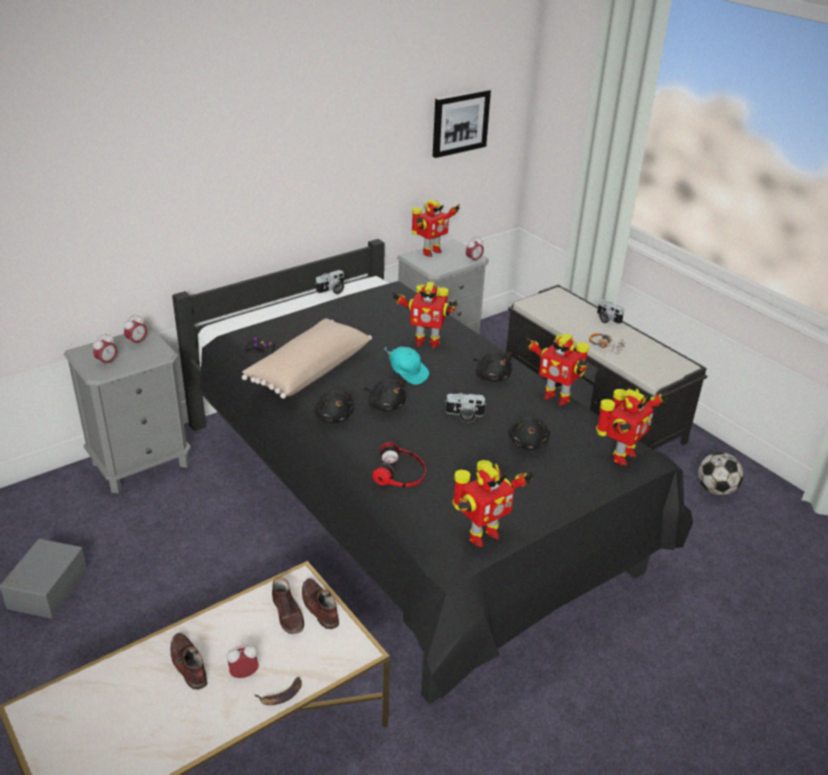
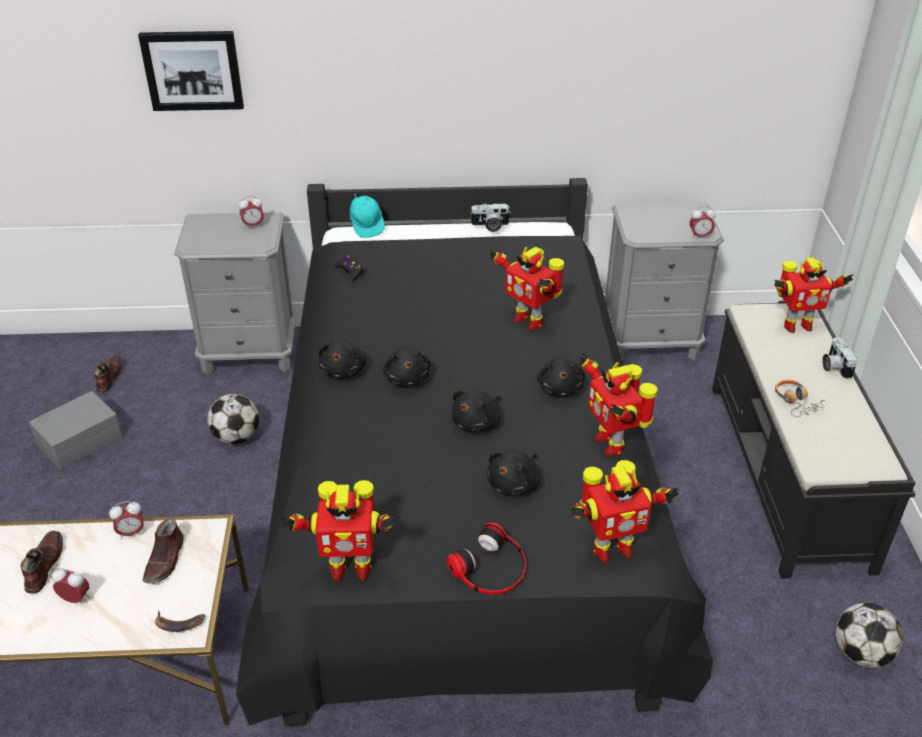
camera: 35 degrees right, 5 degrees up
(107, 362) = (208, 238): alarm clock -> alarm clock (131, 533)
(193, 529) = (236, 437): none -> football
(281, 694) = (85, 635): banana -> banana (179, 623)
(308, 370) = (372, 309): beige pillow -> none
(319, 607) = (197, 567): brown shoe -> brown shoe (109, 377)
(400, 472) = (343, 459): headphones -> headphones (491, 568)
(407, 374) = (468, 350): turquoise cap -> turquoise cap (367, 226)
(430, 252) = (656, 211): toy robot -> toy robot (796, 325)
(460, 122) = (731, 51): picture -> picture (193, 70)
(464, 416) = (477, 423): camera -> black plush toy

